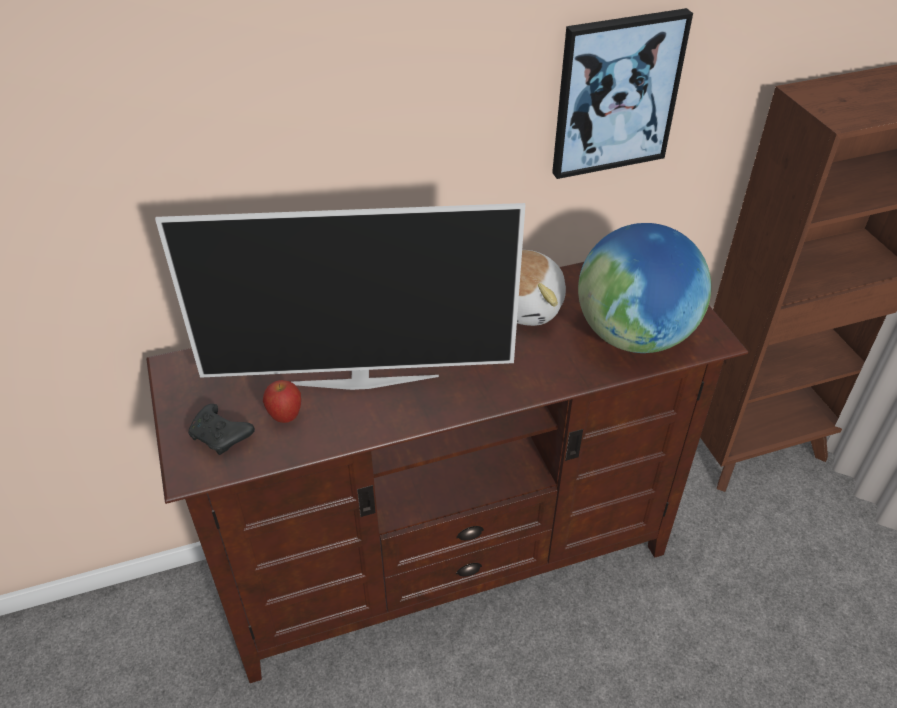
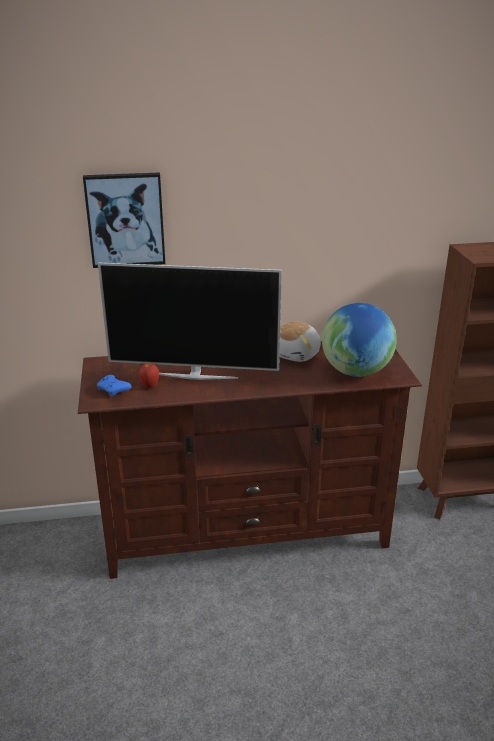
camera: 10 degrees right, 15 degrees down
(221, 436) = (113, 390): black game controller -> blue game controller
(616, 94) = (353, 239): picture -> picture (125, 220)

